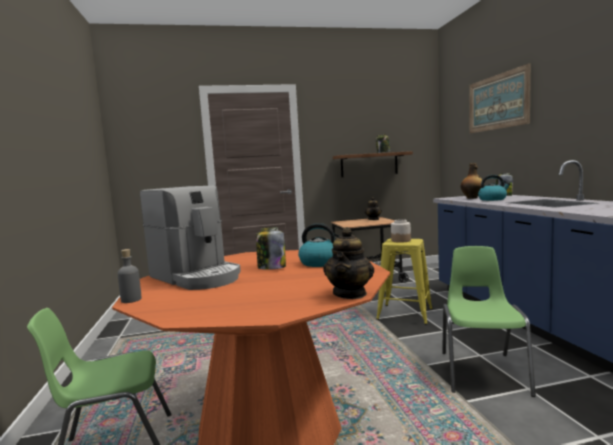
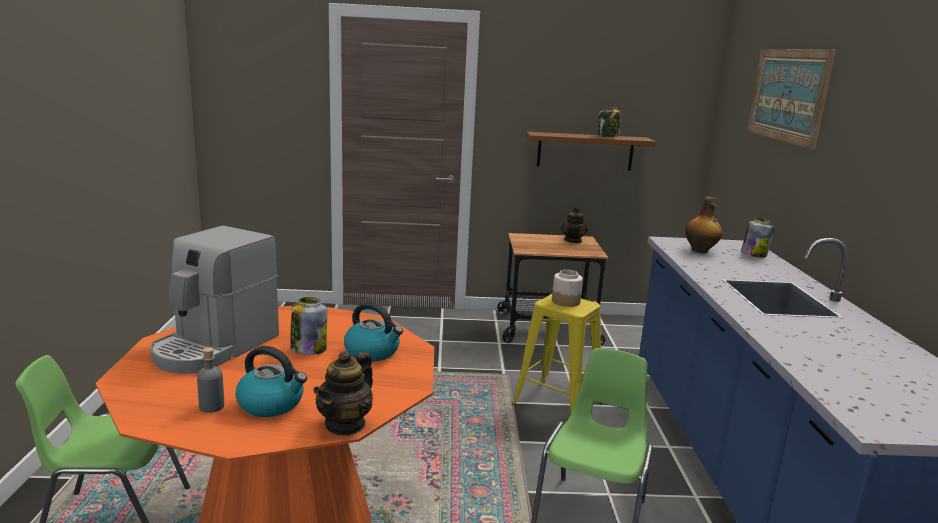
camera: 10 degrees right, 10 degrees up
(131, 300) = (120, 375): grey bottle -> grey bottle (212, 406)
(197, 277) = (215, 347): coffee machine -> coffee machine turned 60 degrees clockwise
(493, 199) = (720, 264): kettle -> kettle (272, 404)

